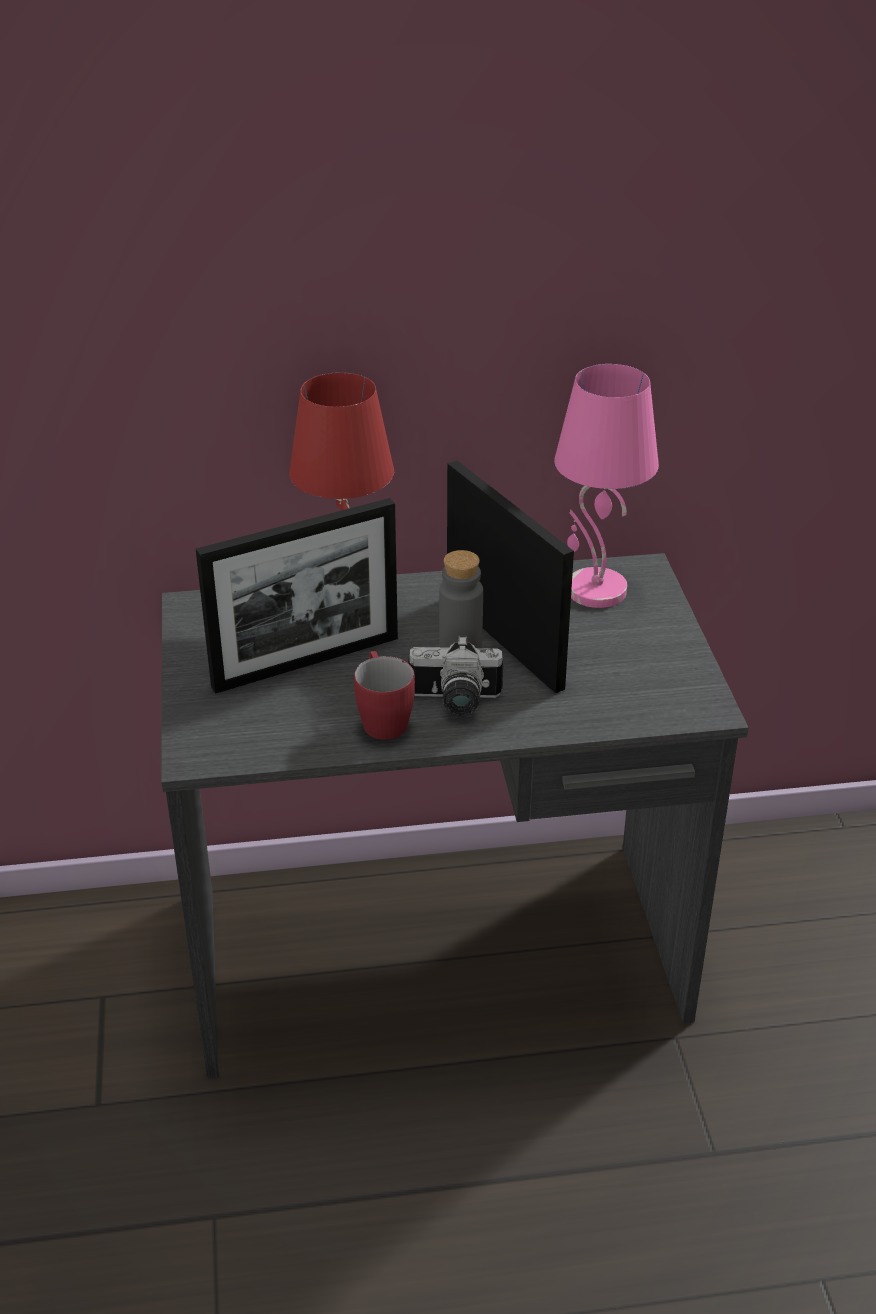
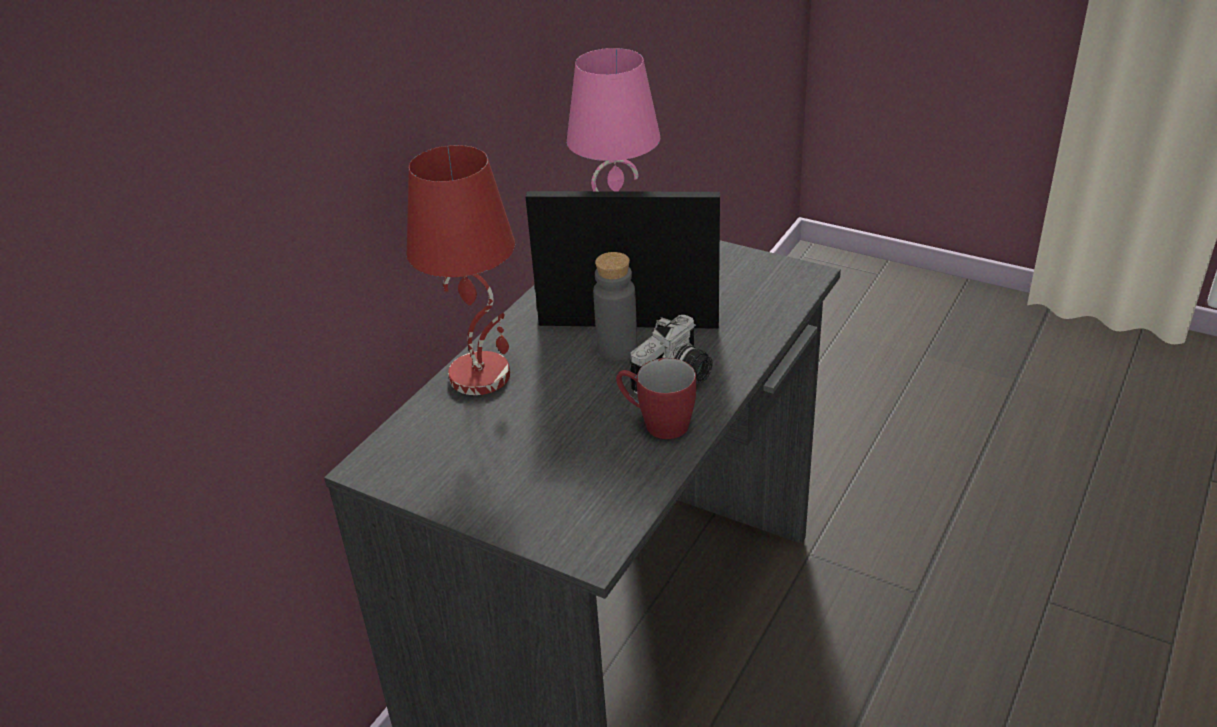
camera: 50 degrees left, 0 degrees up
(306, 662) = (536, 432): picture frame -> none

